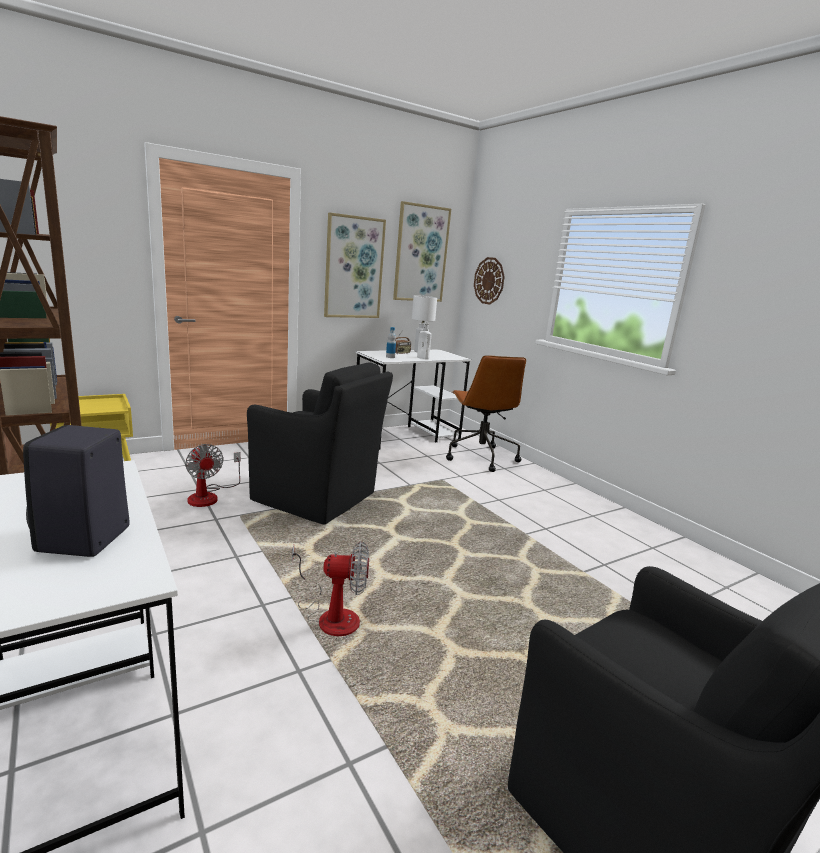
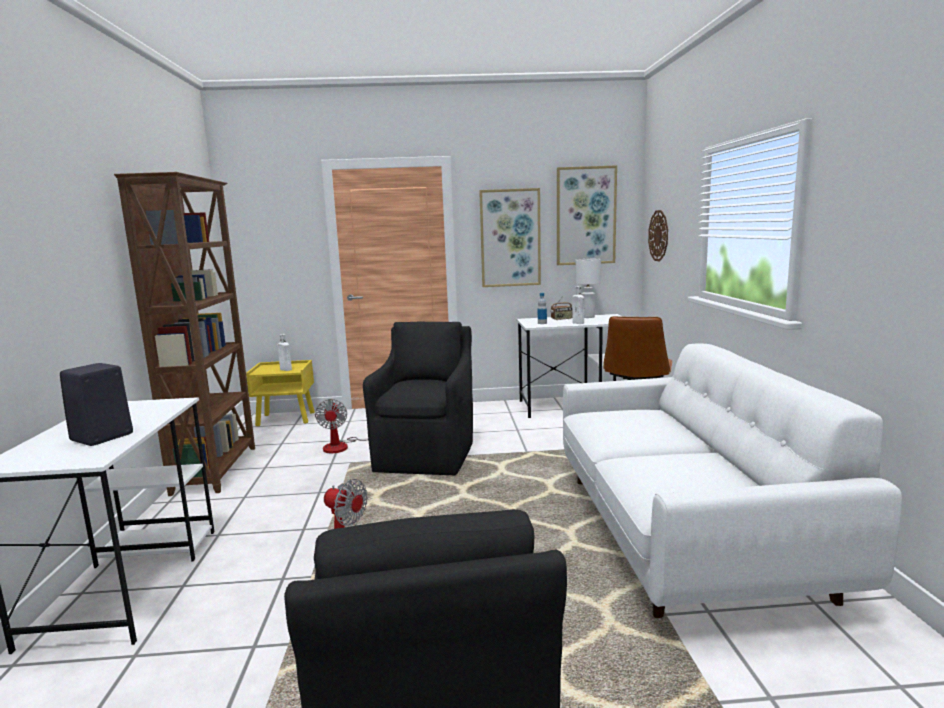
camera: 30 degrees right, 5 degrees down
(100, 407) = (285, 369): none -> white bottle
(317, 498) = (426, 455): black armchair -> black armchair turned 135 degrees counterclockwise
(599, 545) = (682, 532): none -> white sofa

